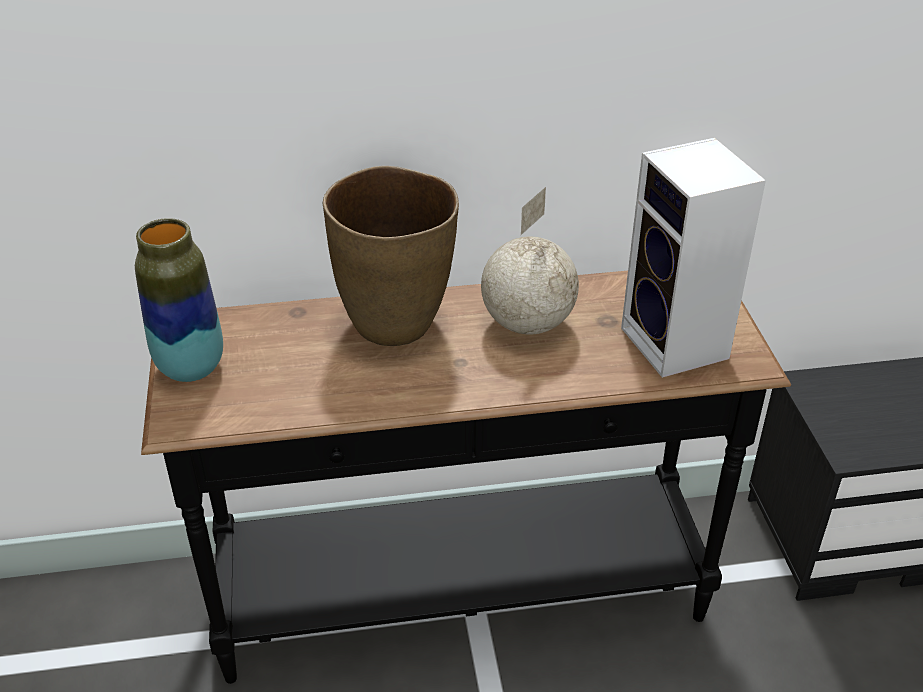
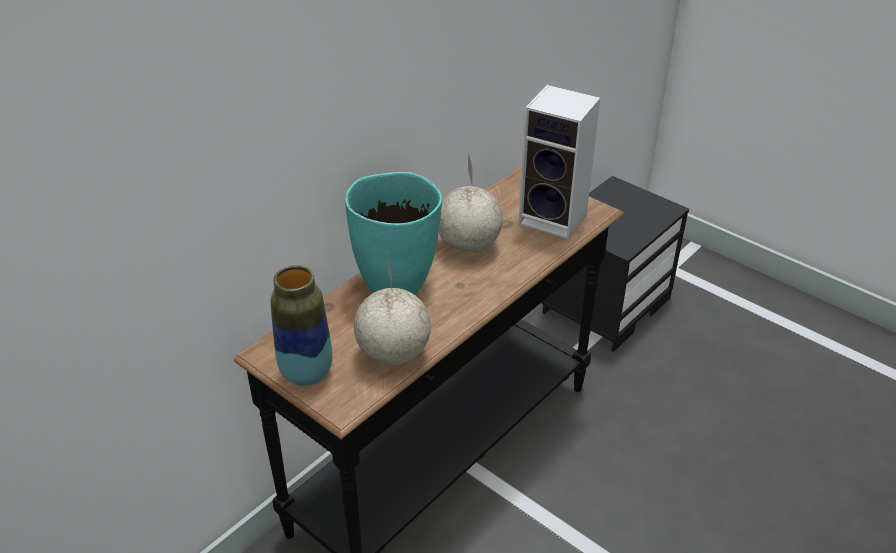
camera: 40 degrees left, 0 degrees up
(292, 397) = (393, 355): none -> globe
(396, 323) = (396, 283): brown vase -> turquoise vase

